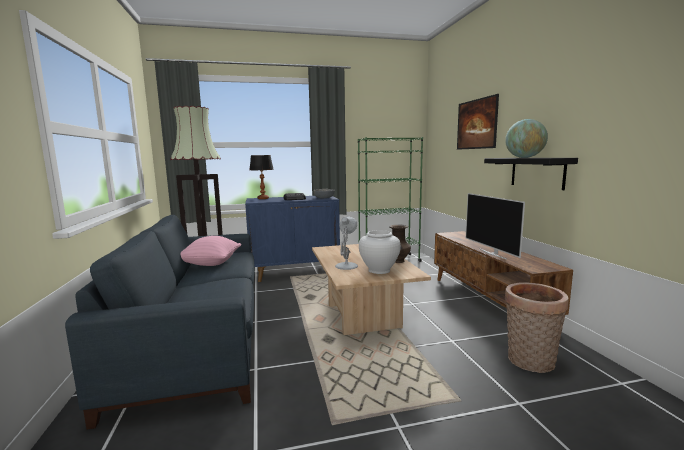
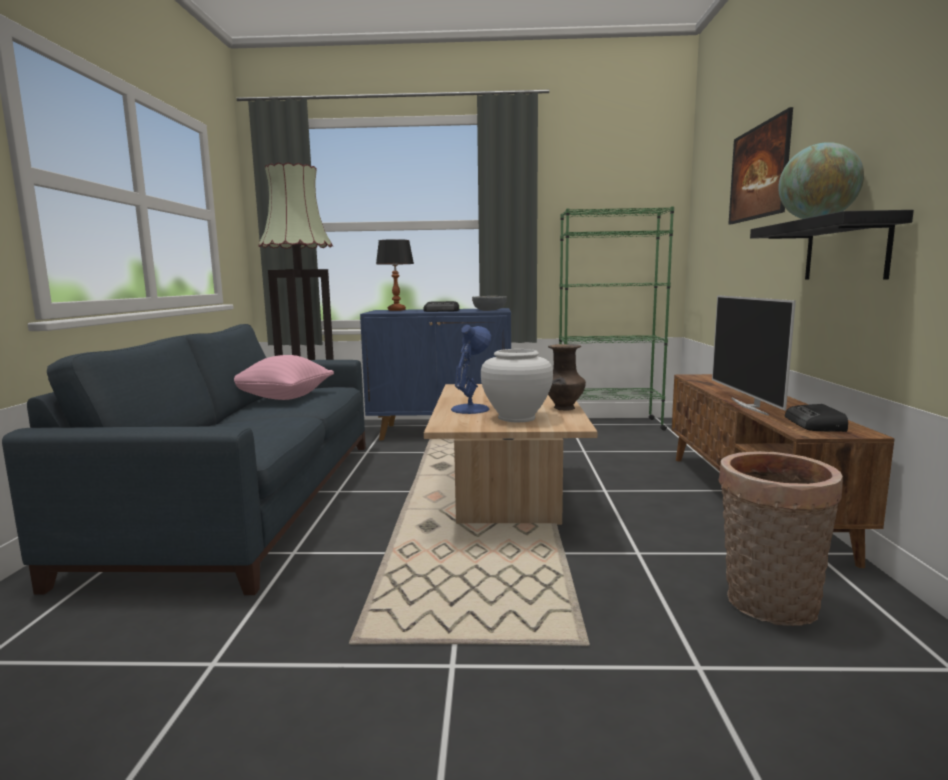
camera: 15 degrees right, 0 degrees up
(346, 265) = (471, 409): white table lamp -> blue table lamp
(533, 263) = (815, 424): none -> radio

